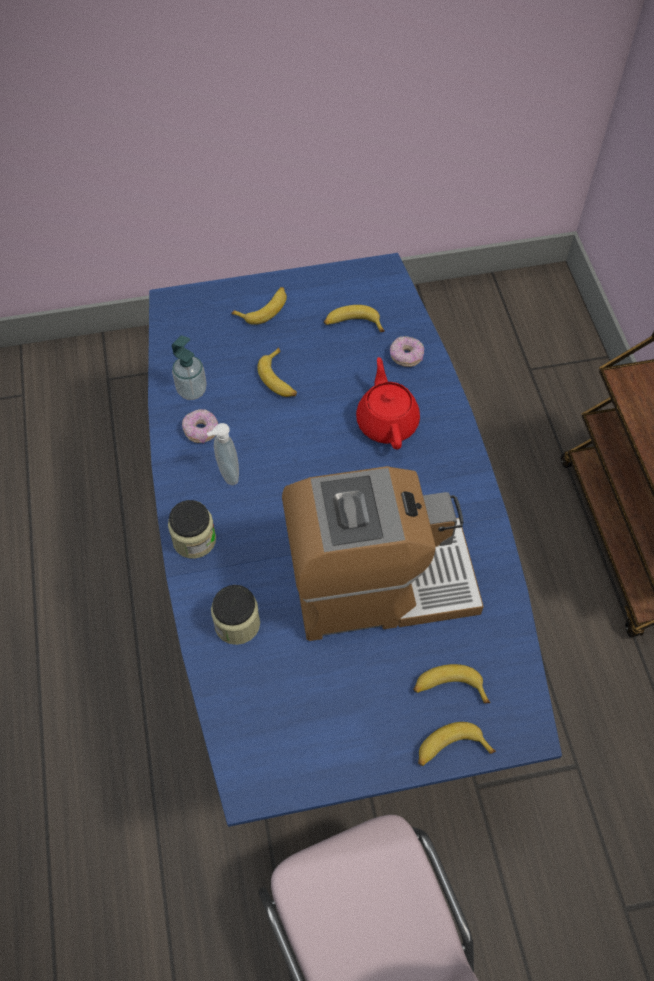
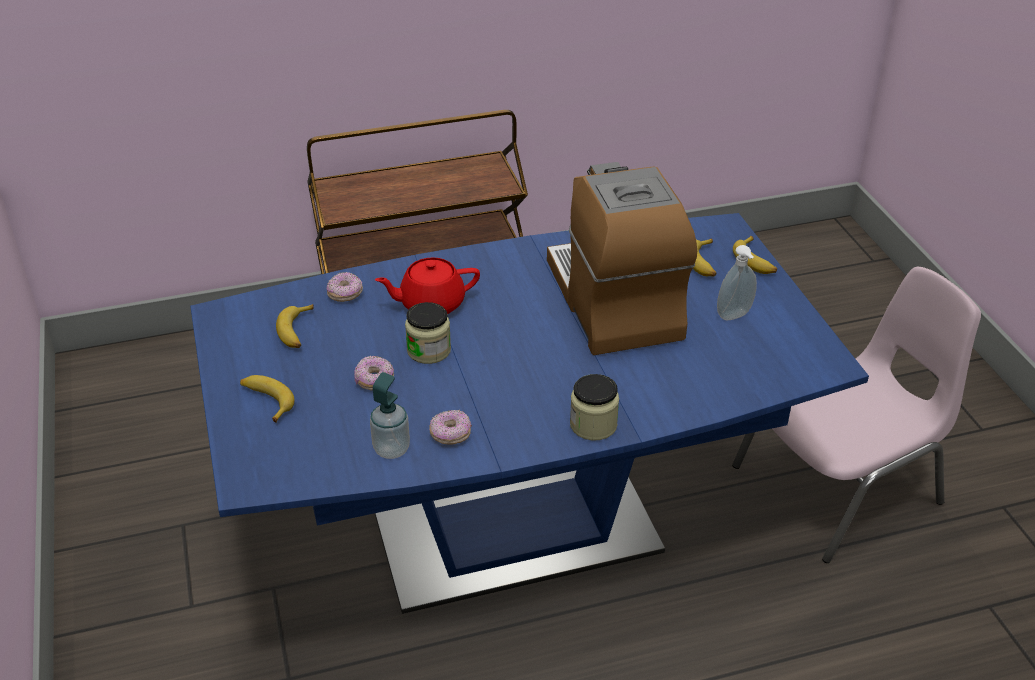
camera: 95 degrees left, 20 degrees down
(226, 474) = (507, 409): soap dispenser -> soap dispenser (735, 316)
(237, 624) = (680, 386): jar -> jar (429, 350)
(279, 379) = (374, 380): banana -> donut

